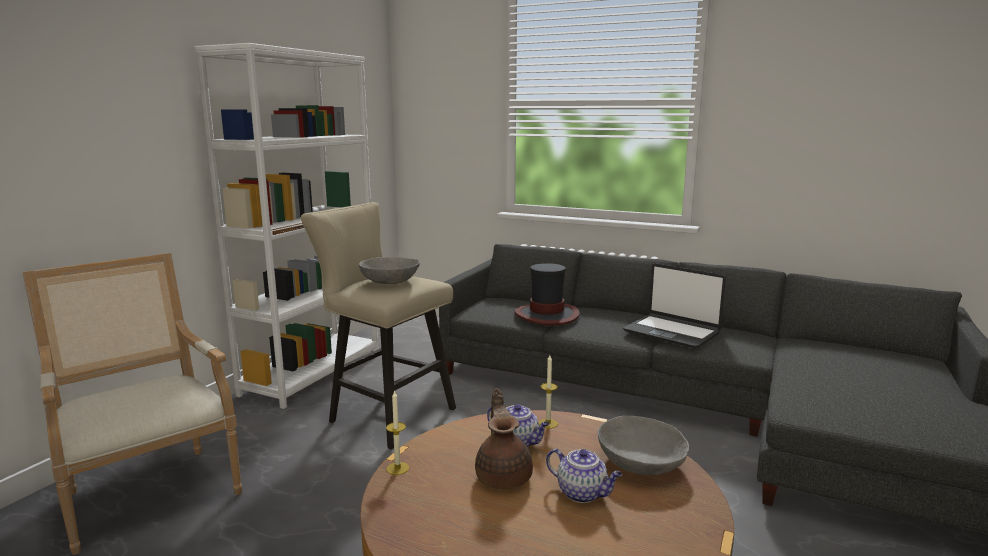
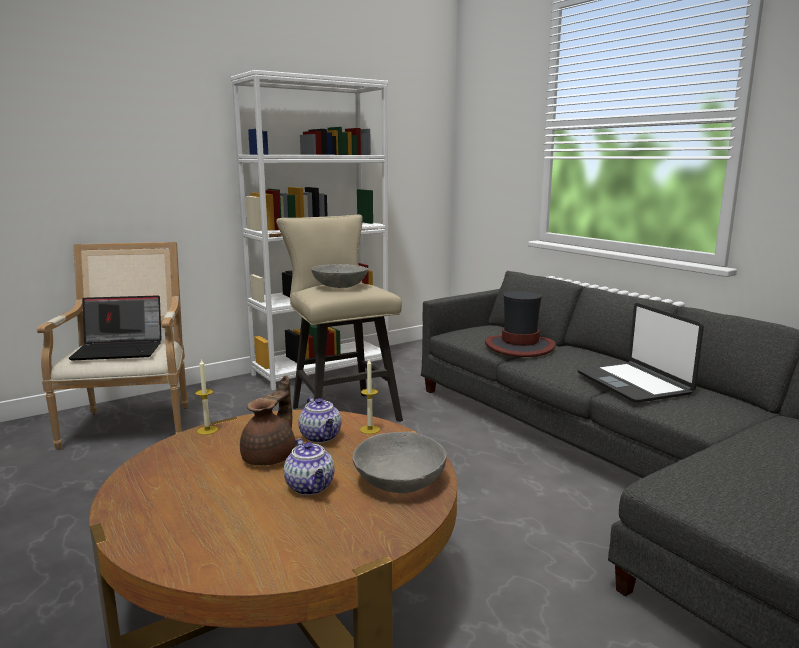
camera: 30 degrees right, 0 degrees up
(139, 401) = (120, 350): none -> laptop

